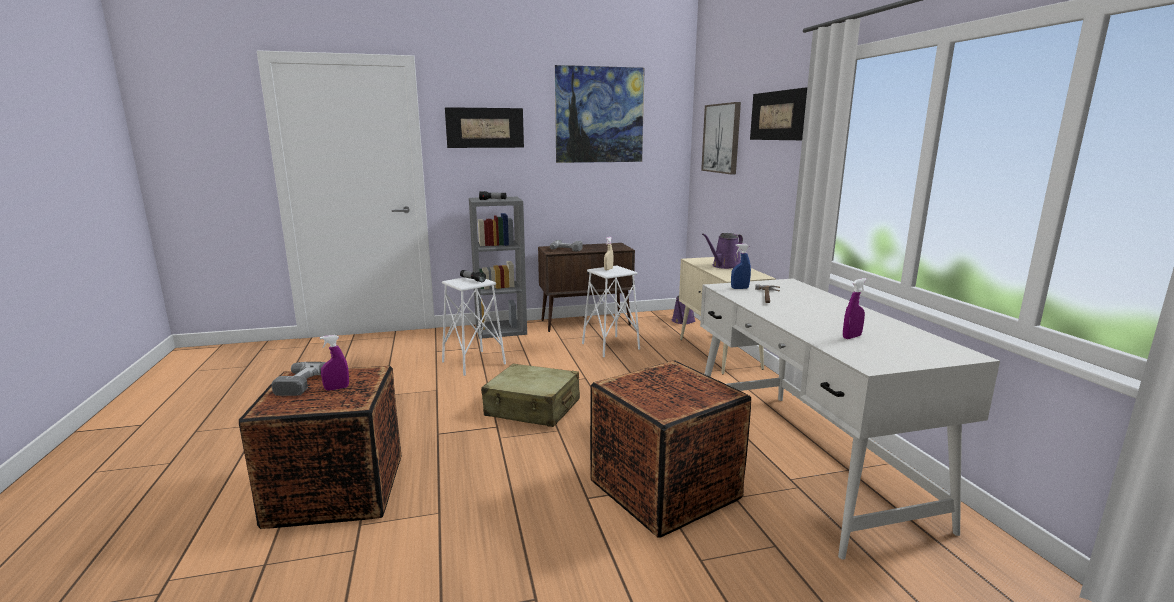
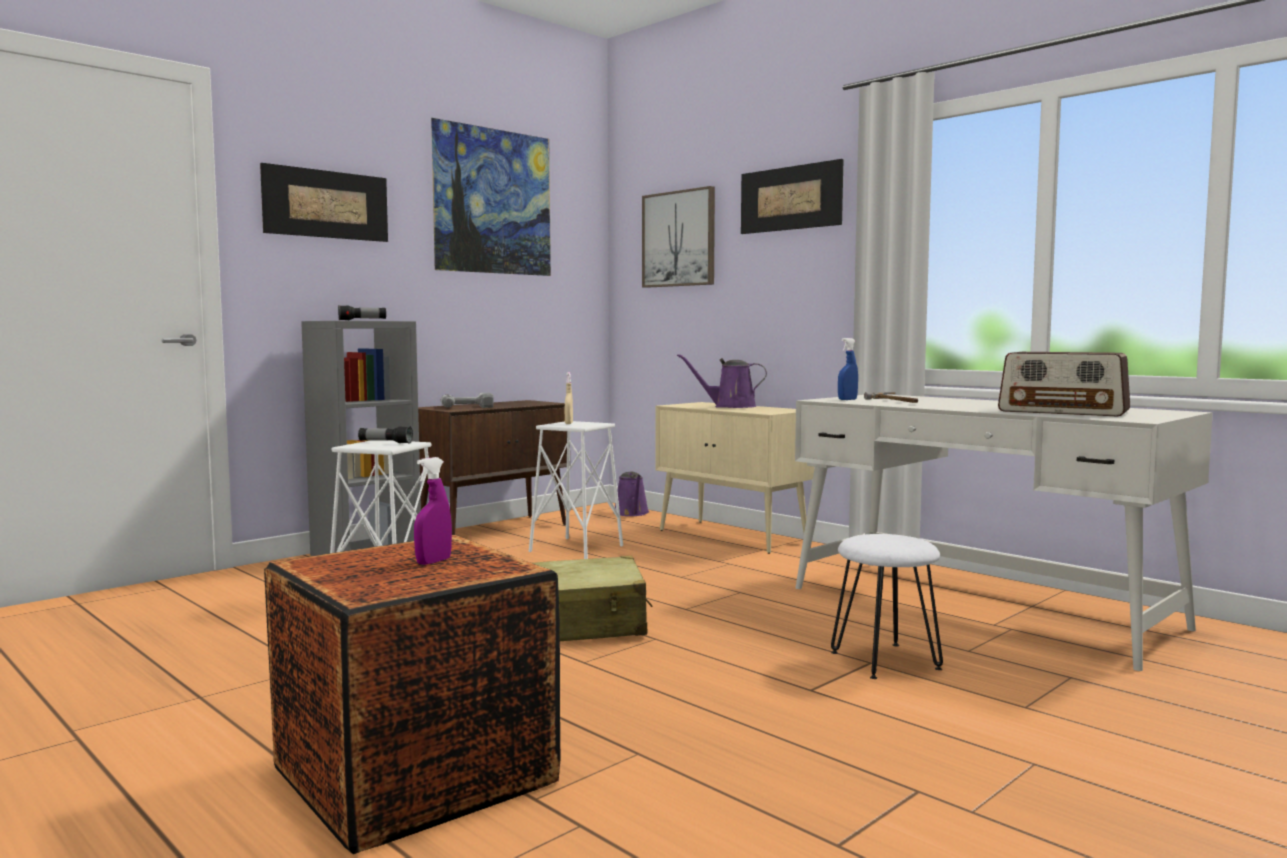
camera: 30 degrees left, 10 degrees down
(311, 384) = (372, 564): power drill -> none
(665, 488) = (884, 660): crate -> white stool
(724, 266) = (730, 407): purple watering can -> purple watering can turned 75 degrees clockwise
(851, 337) = (1064, 411): purple spray bottle -> radio

